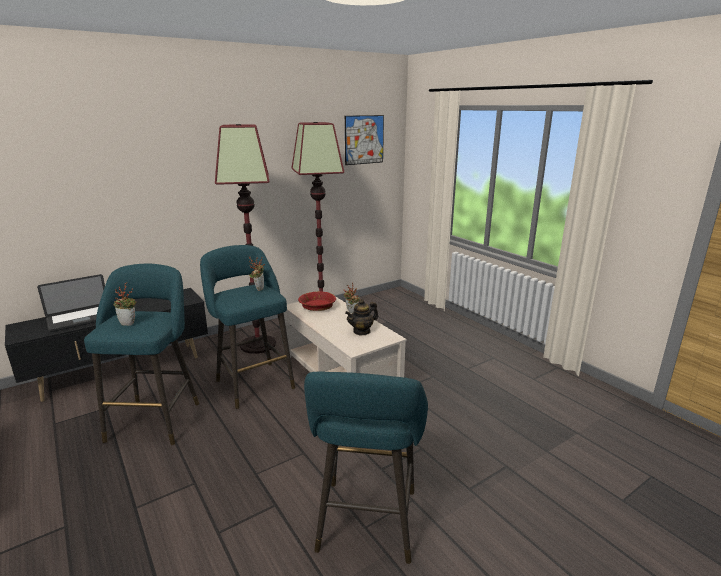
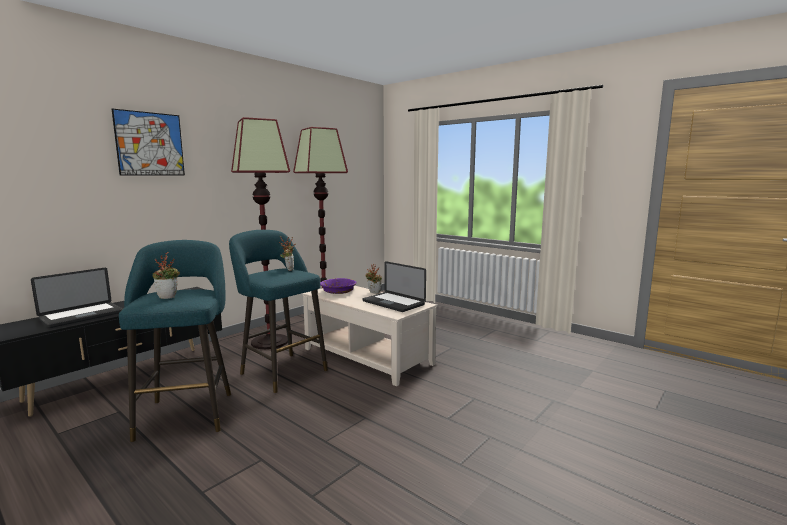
camera: 15 degrees left, 10 degrees down
(317, 307) = (338, 292): red bowl -> purple bowl
(362, 331) = (393, 303): teapot -> laptop
(364, 140) = (352, 152): picture -> picture (150, 144)
(366, 526) = (460, 463): turquoise stool -> none

